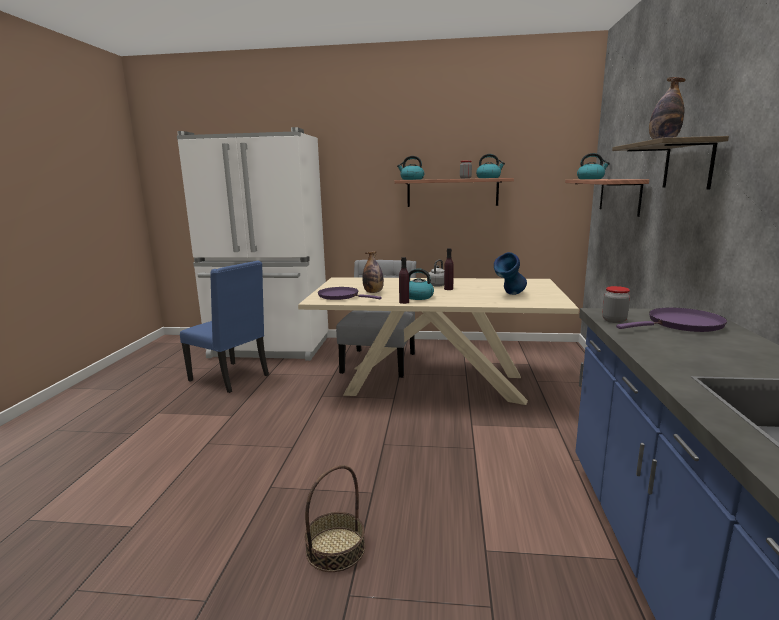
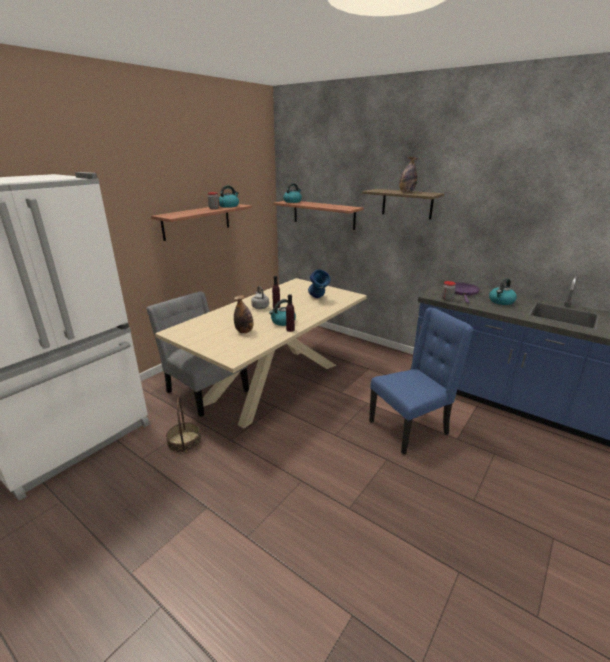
camera: 60 degrees left, 10 degrees up
(231, 378) = (114, 489): blue chair -> blue chair (410, 428)
(335, 549) = (434, 493): basket -> basket (184, 441)
(341, 296) = (236, 345): purple frying pan -> none
(411, 179) = (174, 215): kettle -> kettle (501, 301)

